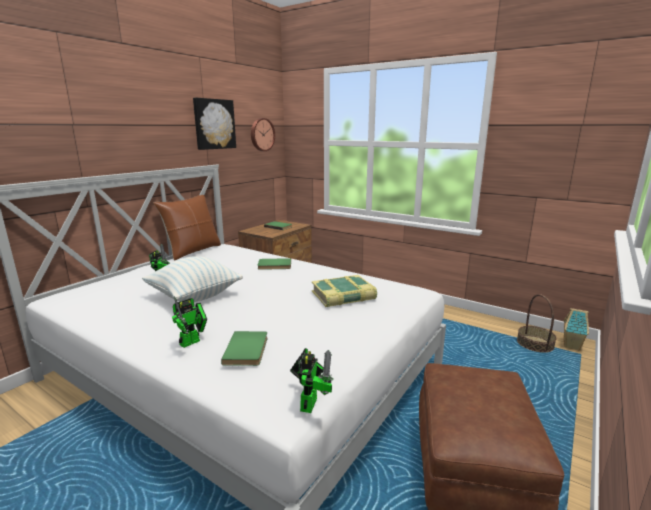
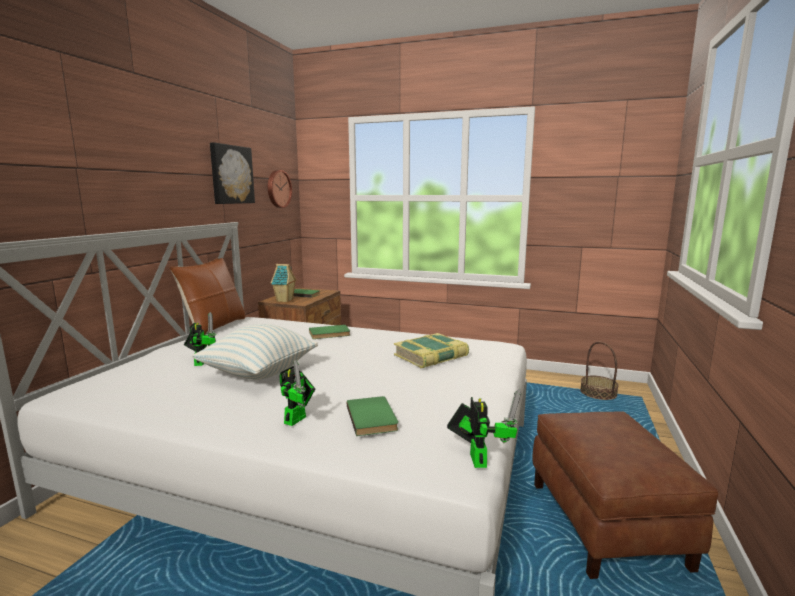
camera: 15 degrees left, 5 degrees down
(572, 346) = (630, 390): toy house -> toy house (285, 300)

